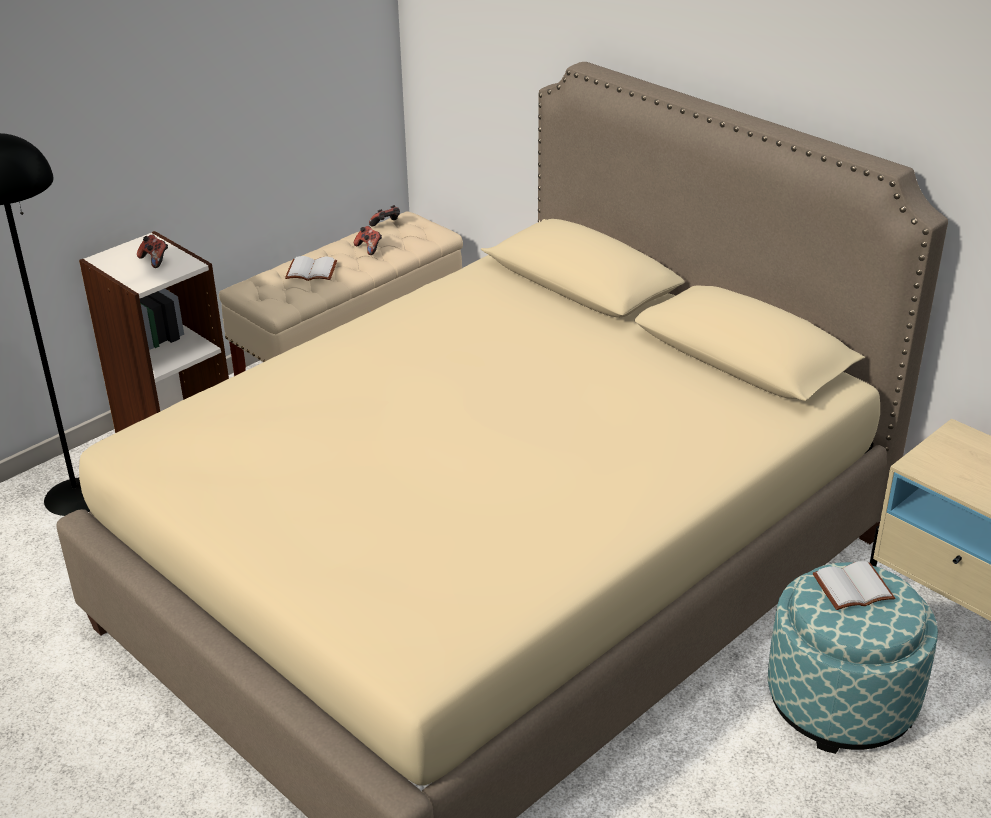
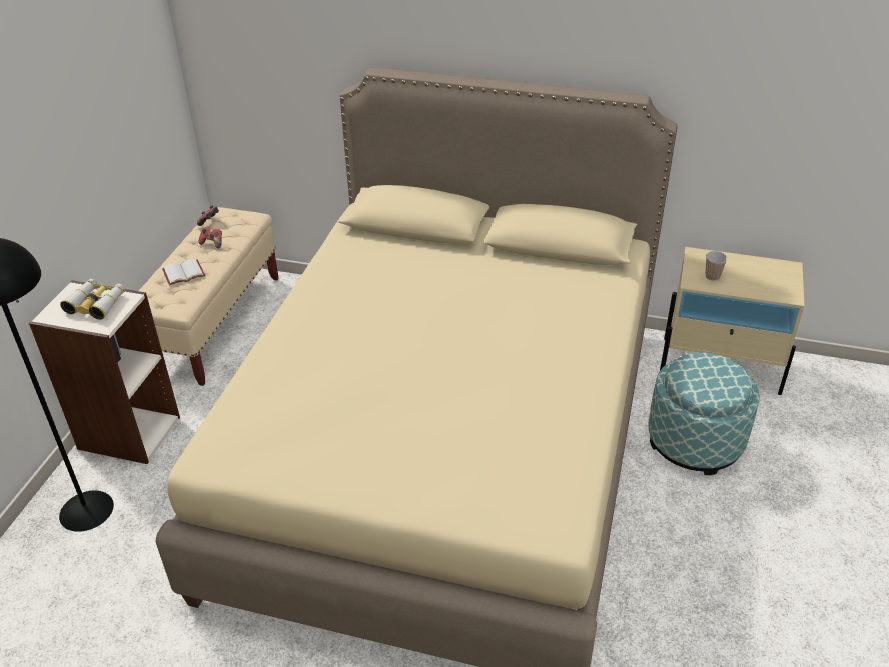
camera: 30 degrees left, 5 degrees up
(155, 260) = (96, 304): game controller -> binoculars
(852, 589) = (701, 371): white book -> none
(954, 467) = (712, 276): none -> cup

